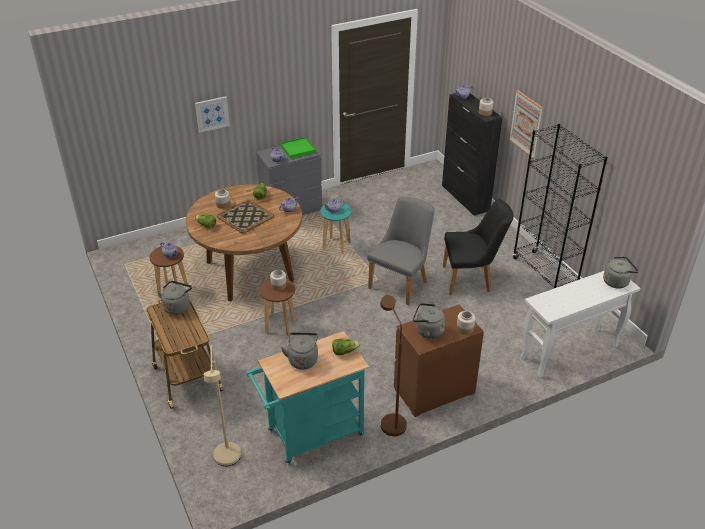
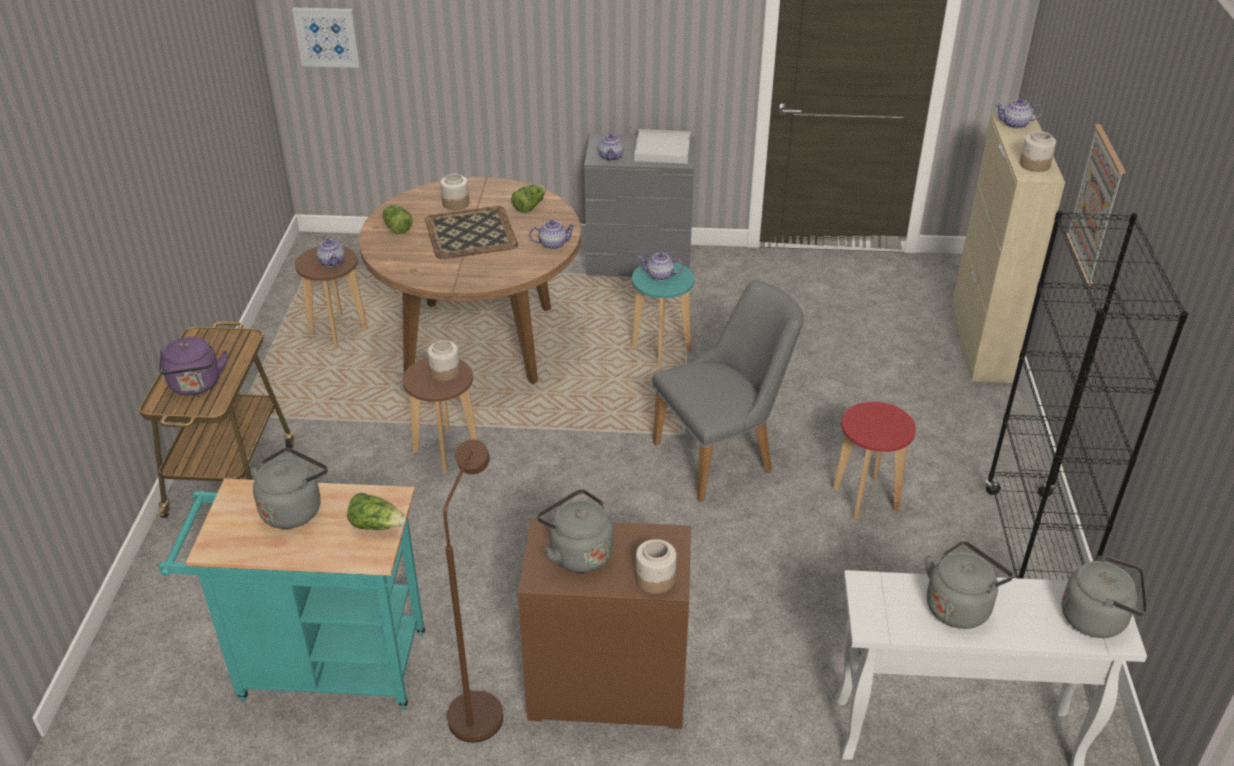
camera: 30 degrees right, 0 degrees up
(177, 306) = (231, 343): grey kettle -> grey kettle (959, 606)
(181, 332) = (196, 386): none -> purple kettle
(212, 114) = (511, 40): picture -> picture (327, 37)
(227, 461) = (158, 647): beige floor lamp -> none
(298, 149) = (662, 149): green tray -> white tray
(465, 198) = (981, 343): black cabinet -> beige cabinet
(472, 279) = (865, 500): black chair -> red stool

